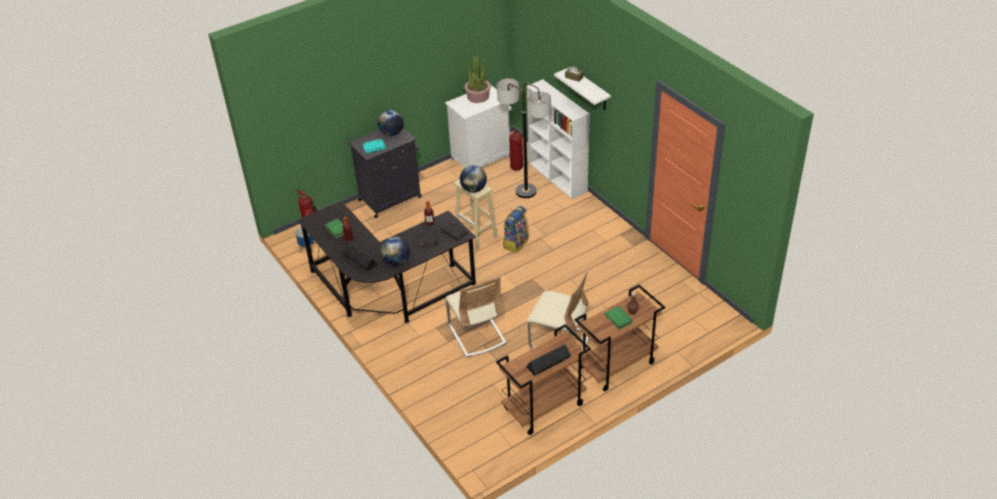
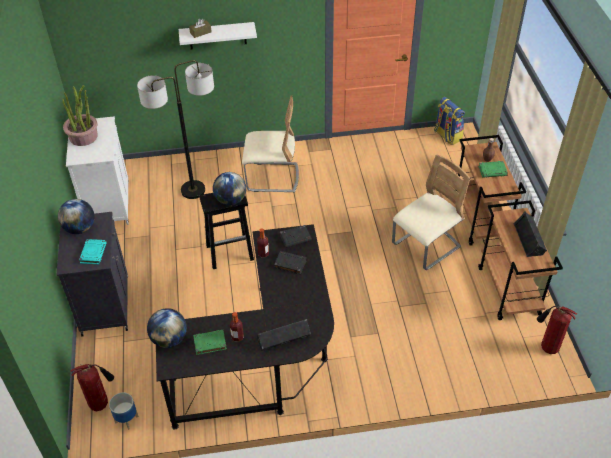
camera: 65 degrees left, 5 degrees up
(396, 262) = (310, 304): globe -> globe (169, 339)
(476, 235) = (230, 252): beige stool -> black stool
(477, 334) = (381, 306): beige chair -> beige chair (272, 177)
(515, 243) = (265, 226): backpack -> backpack (447, 136)
(517, 167) = (148, 183): fire extinguisher -> fire extinguisher (547, 347)
(558, 177) = (191, 160): white bookcase -> none

